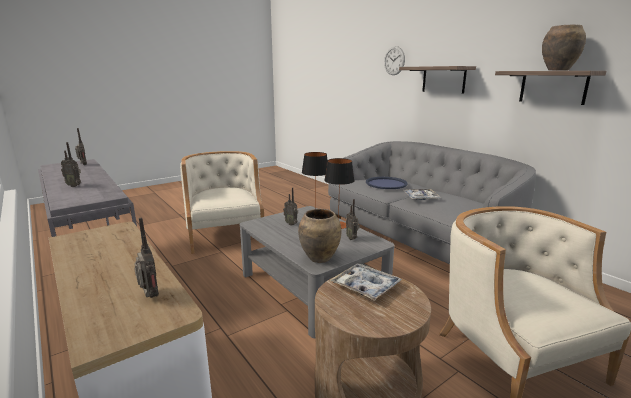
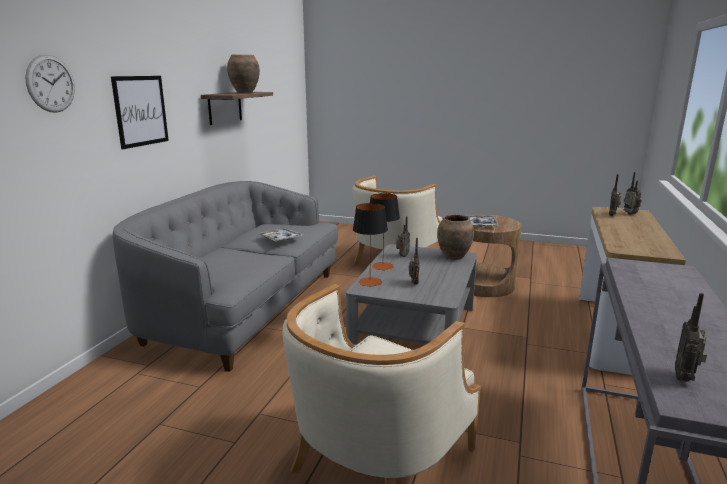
camera: 125 degrees left, 0 degrees up
(74, 186) = (679, 298): radio -> radio (629, 214)
(386, 183) = (234, 260): blue tray -> none
(443, 79) = (141, 111): shelf -> picture

